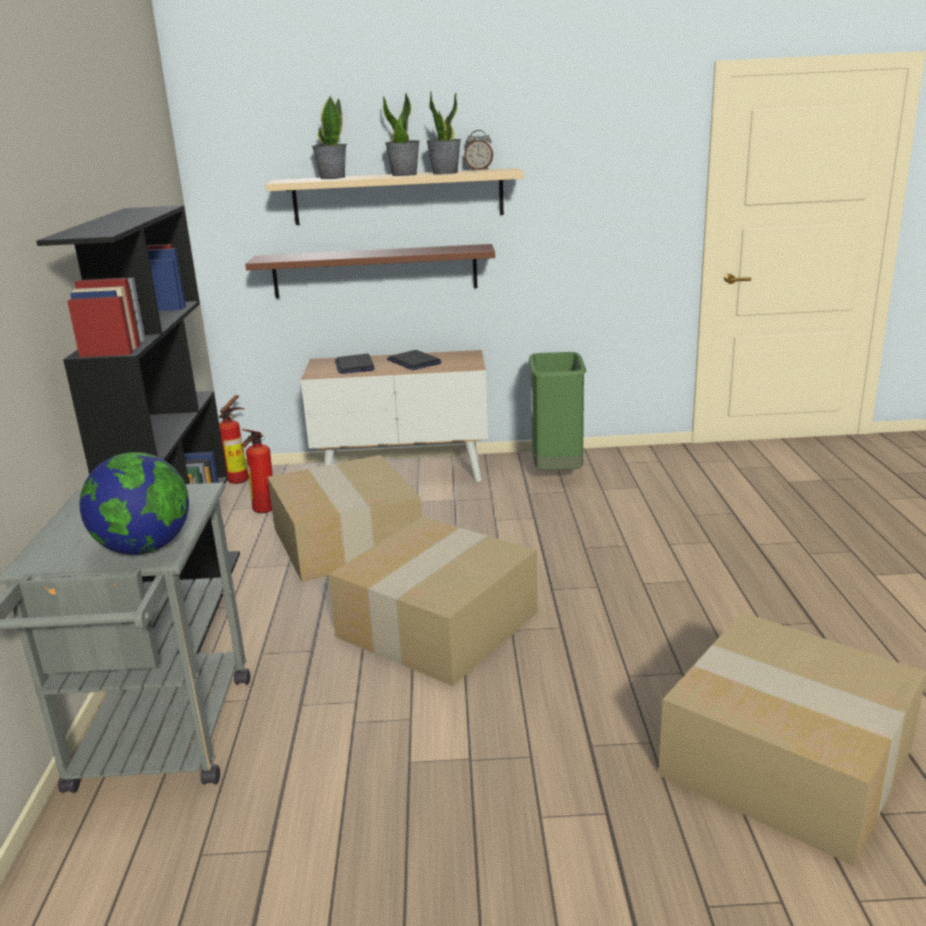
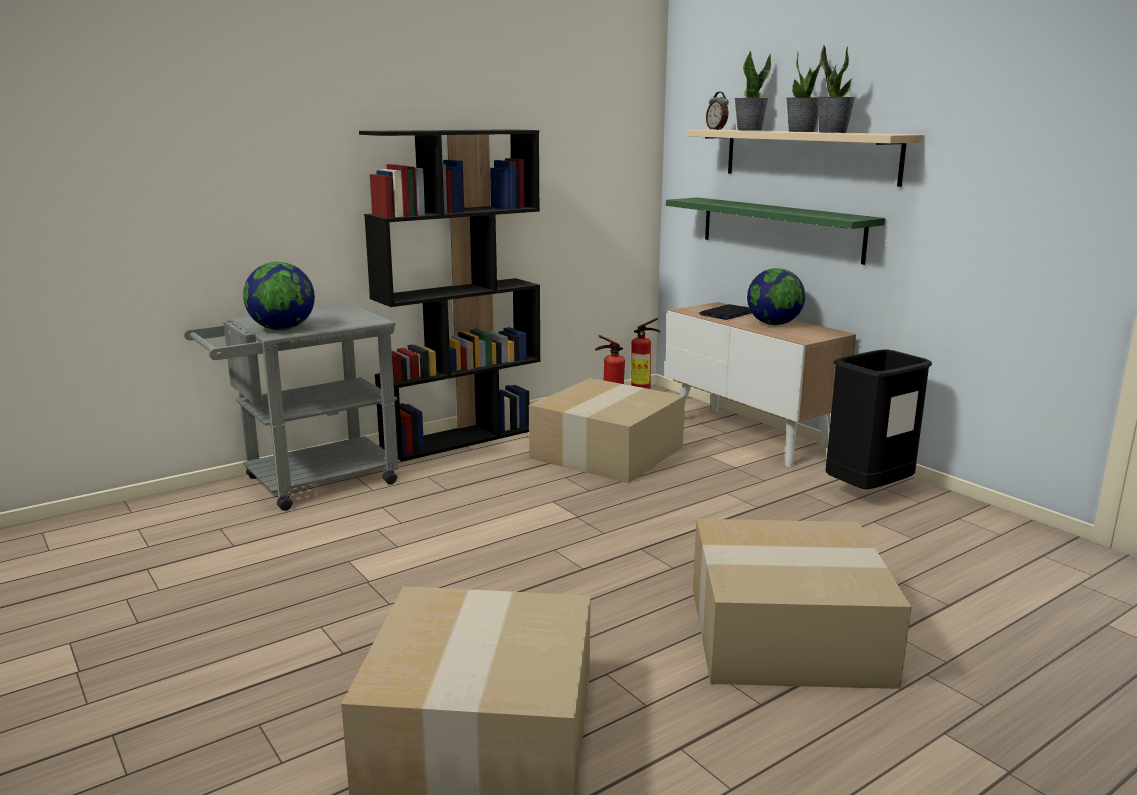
camera: 55 degrees right, 5 degrees down
(375, 271) = (780, 228): brown shelf -> green shelf
(414, 362) = (773, 324): laptop -> globe
(437, 622) = (531, 518): cardboard box -> cardboard box (789, 632)
(479, 170) = (877, 133): alarm clock -> alarm clock (717, 129)
(557, 473) = (867, 492): green trash can -> black trash can

